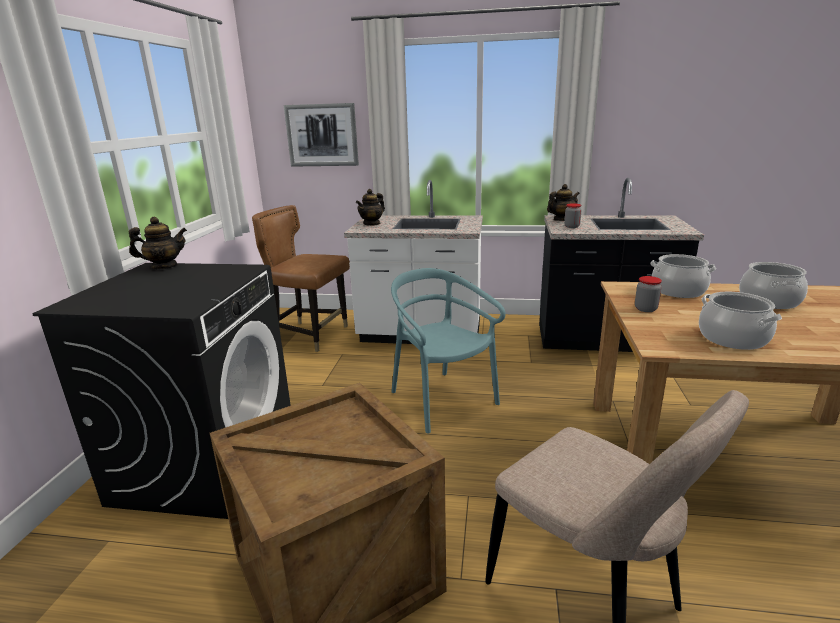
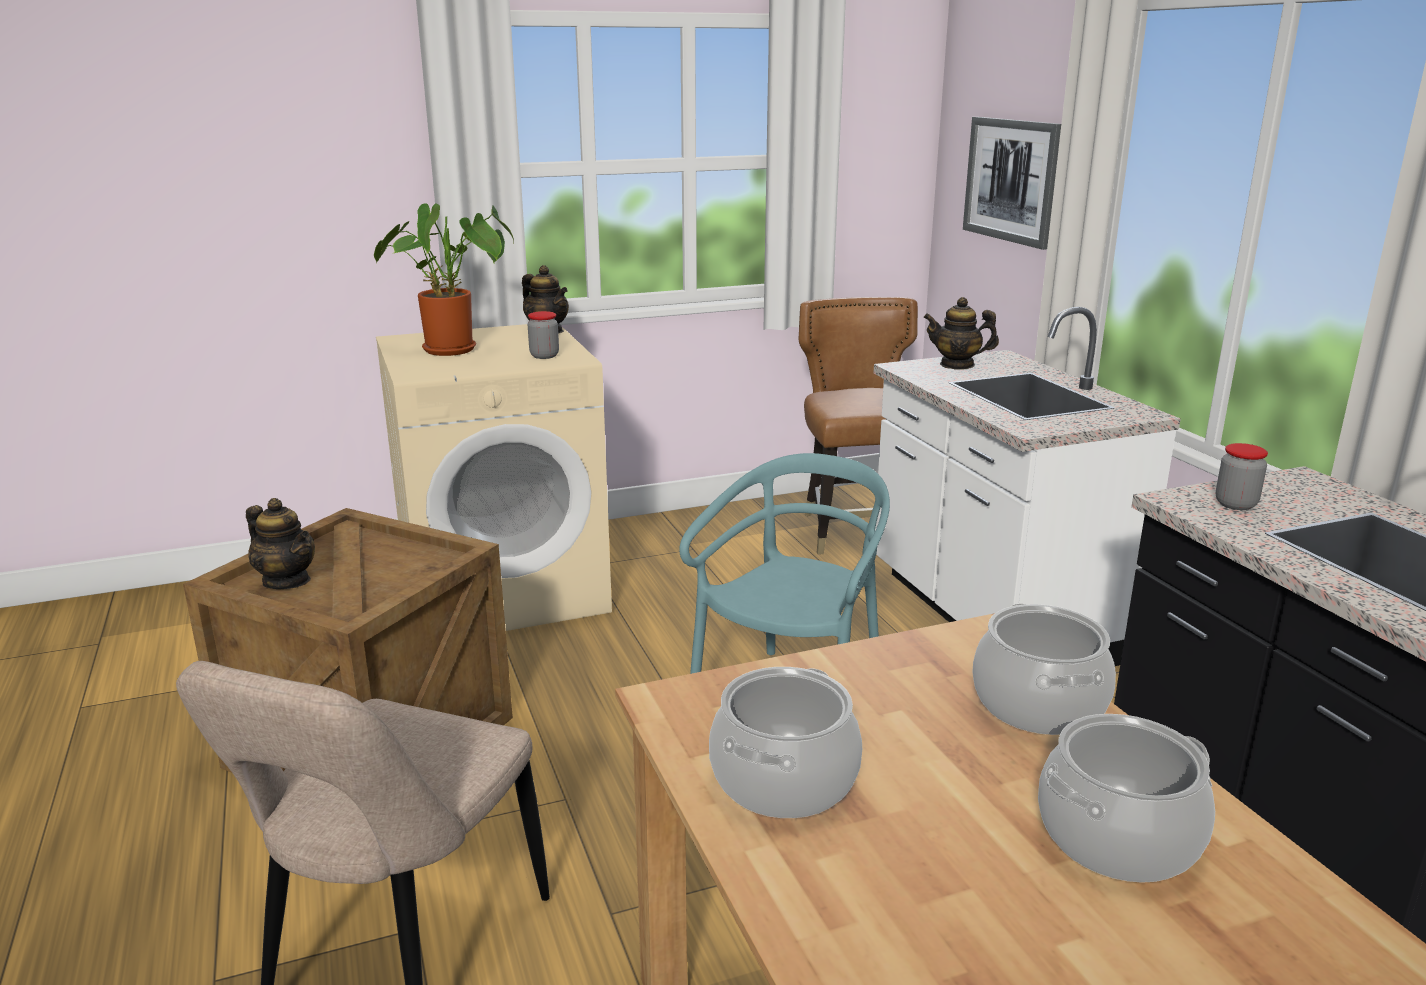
camera: 60 degrees right, 0 degrees up
(147, 292) = (456, 350): none -> potted plant
(207, 462) = (505, 590): black washing machine -> beige washing machine
(561, 219) = (1288, 487): teapot -> teapot (287, 581)
(645, 309) = (865, 674): jar -> jar (544, 356)

